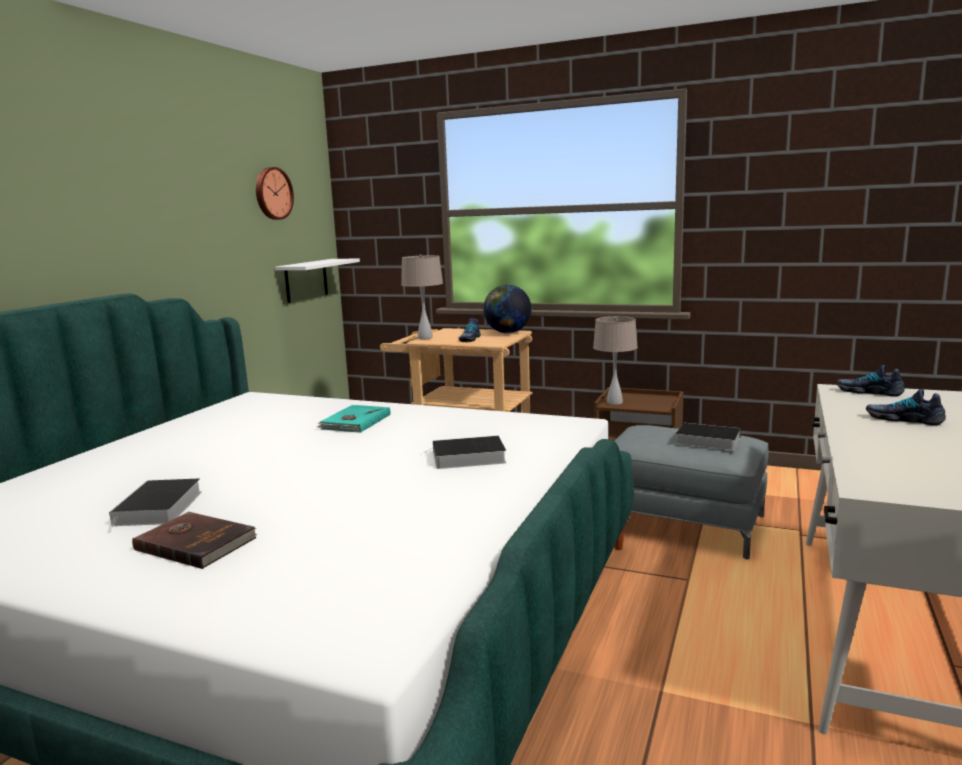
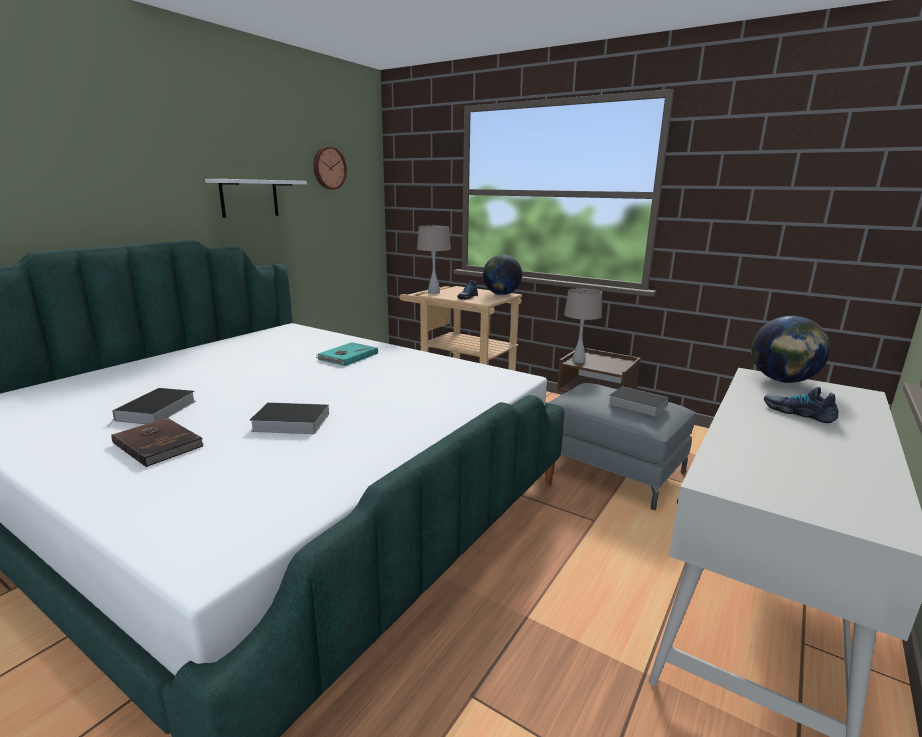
camera: 10 degrees right, 5 degrees up
(306, 280) = (355, 239): white shelf -> white shelf (249, 198)
(466, 458) = (408, 398): book -> book (288, 423)
(869, 392) = (782, 381): shoe -> globe

